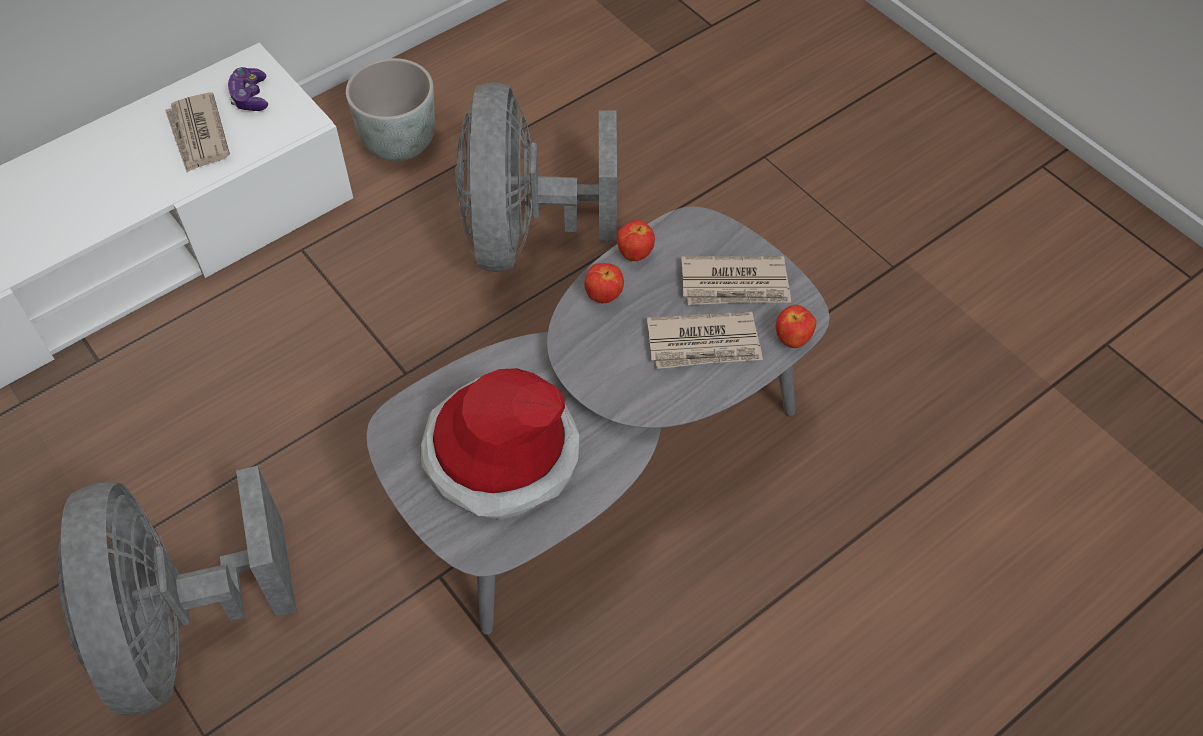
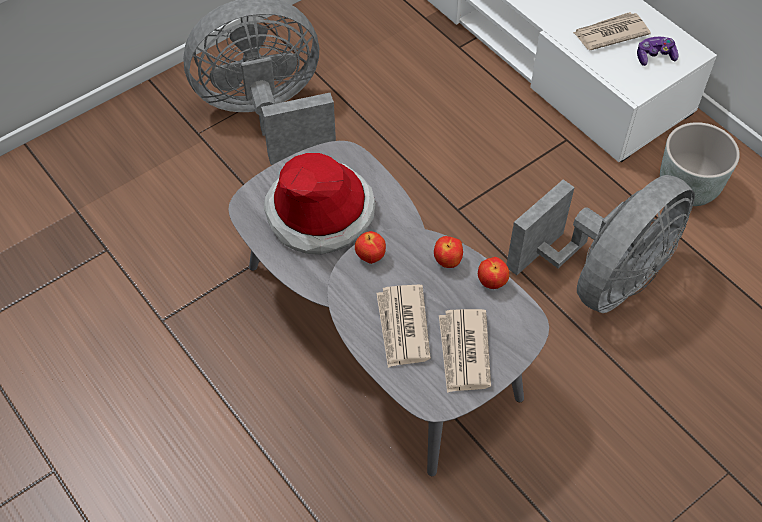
camera: 90 degrees right, 0 degrees up
(525, 233) = (602, 279): grey fan -> grey fan turned 135 degrees clockwise
(792, 340) = (407, 391): apple -> apple (370, 257)

